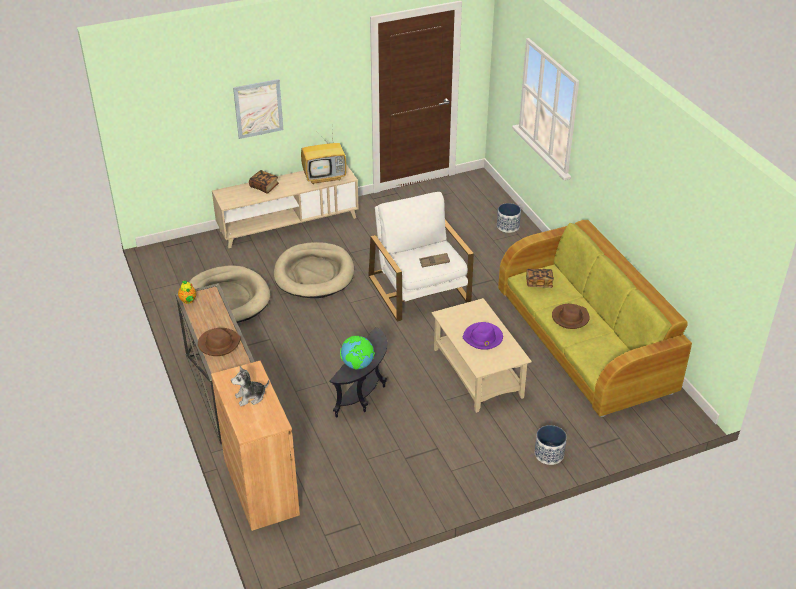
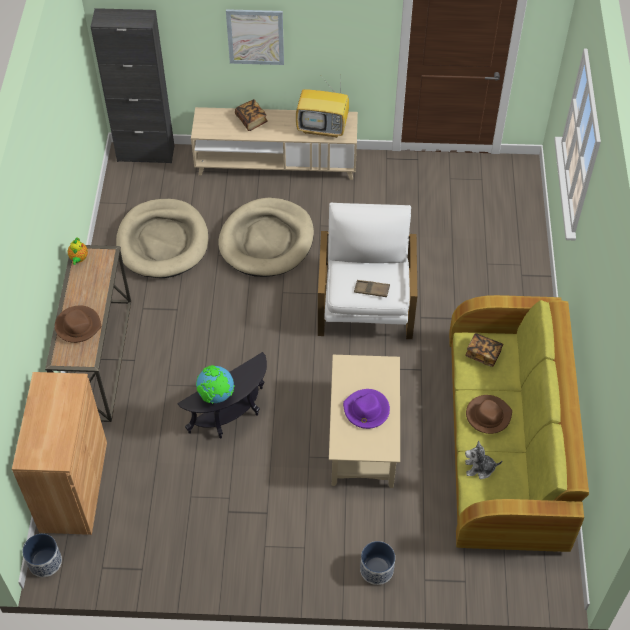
camera: 25 degrees right, 15 degrees up
(174, 246) = (145, 153): none -> black cabinet
(250, 397) = (52, 416): plush toy -> plush toy (479, 468)
(508, 226) = (516, 250): planter -> planter (45, 562)

